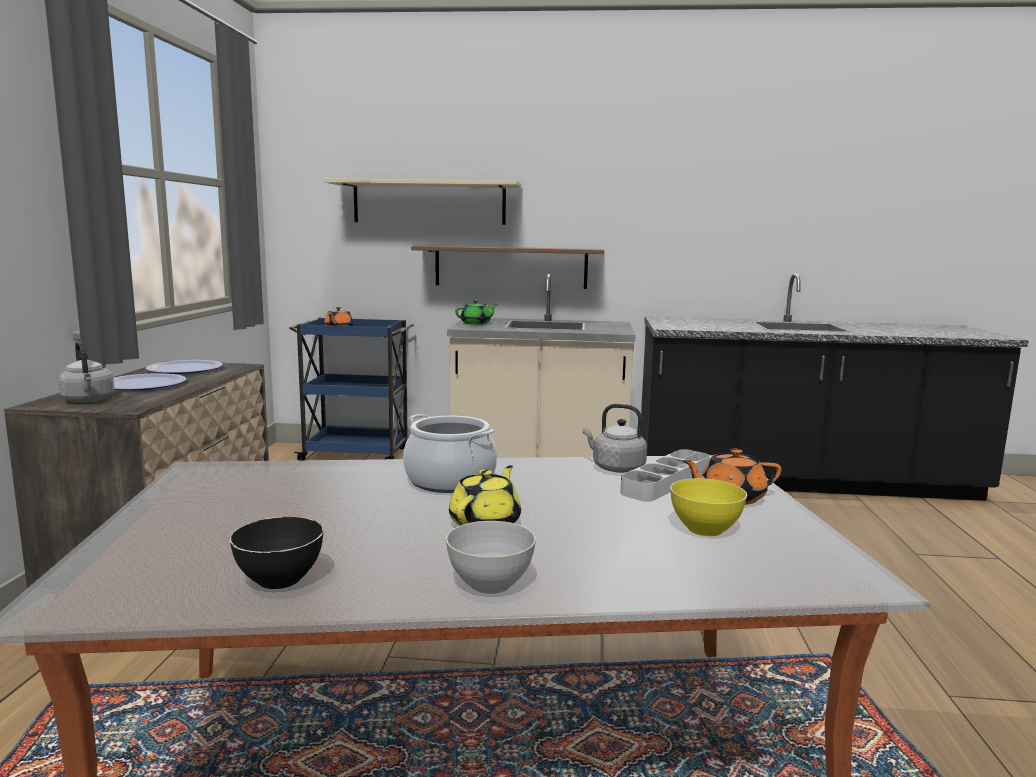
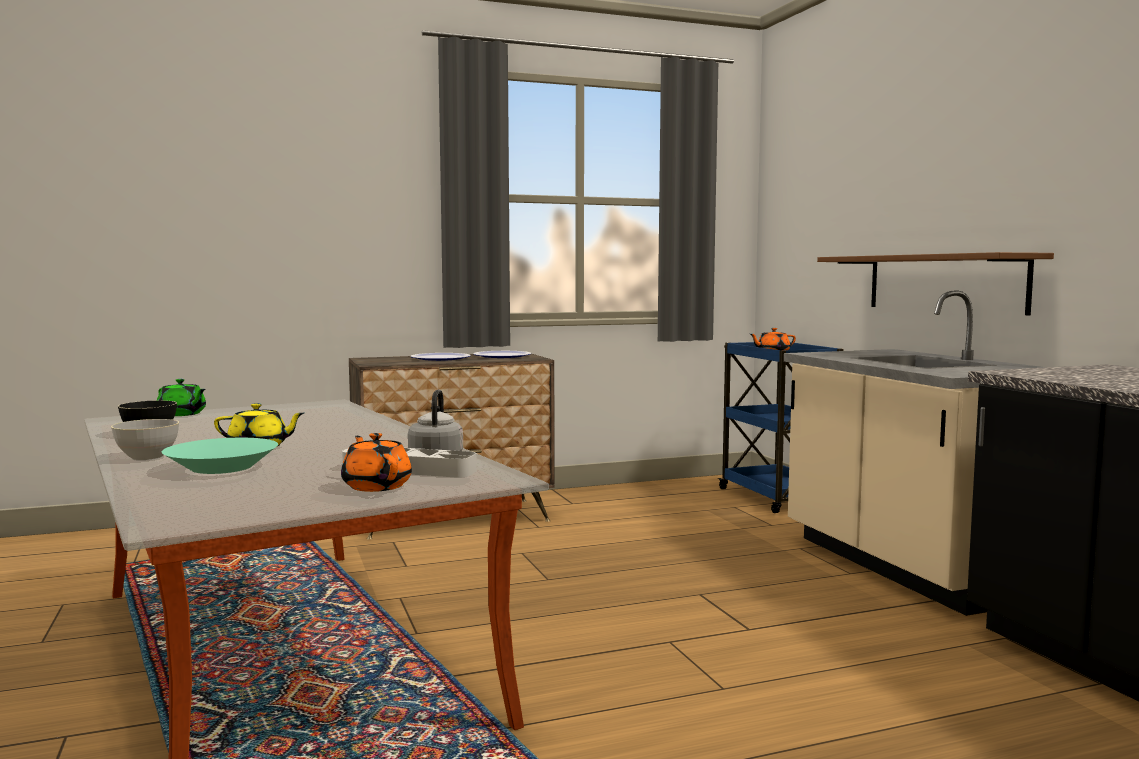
camera: 65 degrees right, 5 degrees down
(88, 400) = (383, 360): grey kettle -> none
(429, 203) = (871, 204): beige shelf -> none
(450, 481) = (352, 433): cooking pot -> none
(476, 323) = (851, 353): green teapot -> green teapot (182, 414)
(597, 546) = (222, 467): none -> turquoise bowl
(705, 529) = (277, 484): yellow bowl -> none

